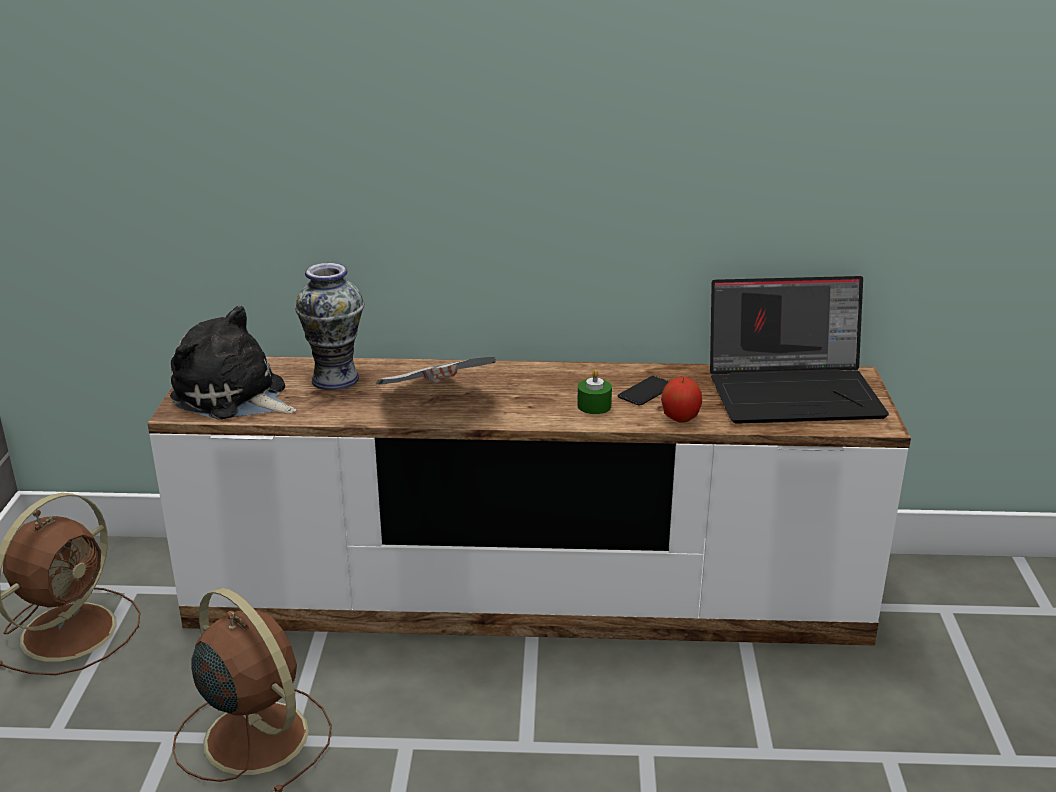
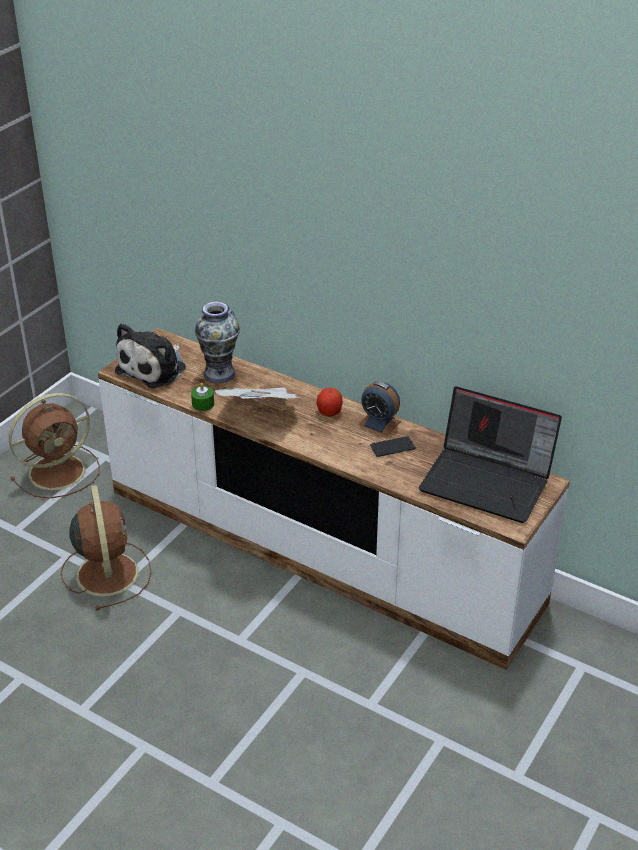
camera: 30 degrees right, 10 degrees up
(233, 397) = (154, 368): plush toy -> plush toy turned 120 degrees counterclockwise
(594, 406) = (349, 447): green candle -> green candle (203, 404)
(601, 373) = (379, 422): none -> alarm clock
(680, 418) = (392, 475): apple -> apple (329, 413)

